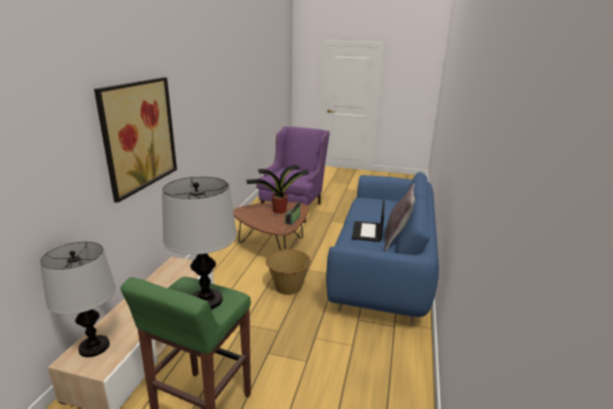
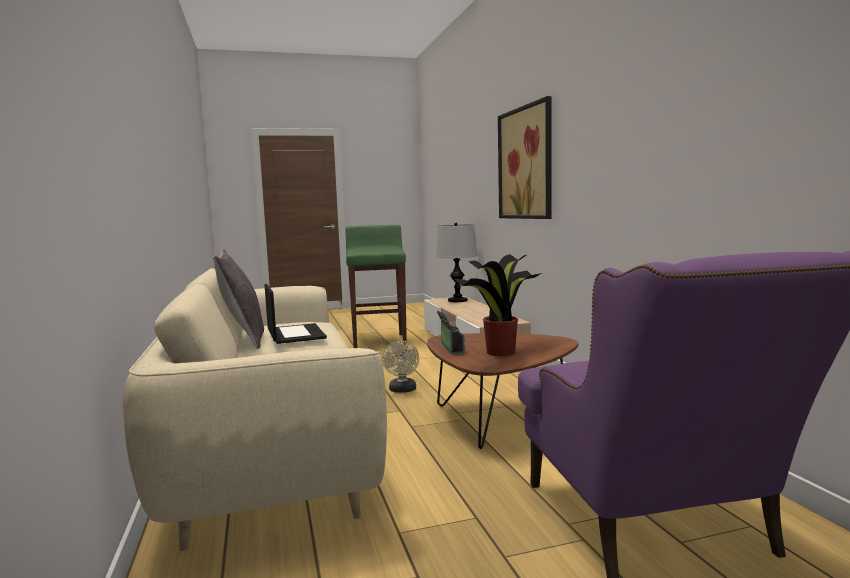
camera: 150 degrees right, 15 degrees down
(206, 300) = (369, 251): table lamp -> none
(288, 287) = (402, 390): basket -> beige fan
(383, 268) = (269, 445): blue sofa -> beige sofa

